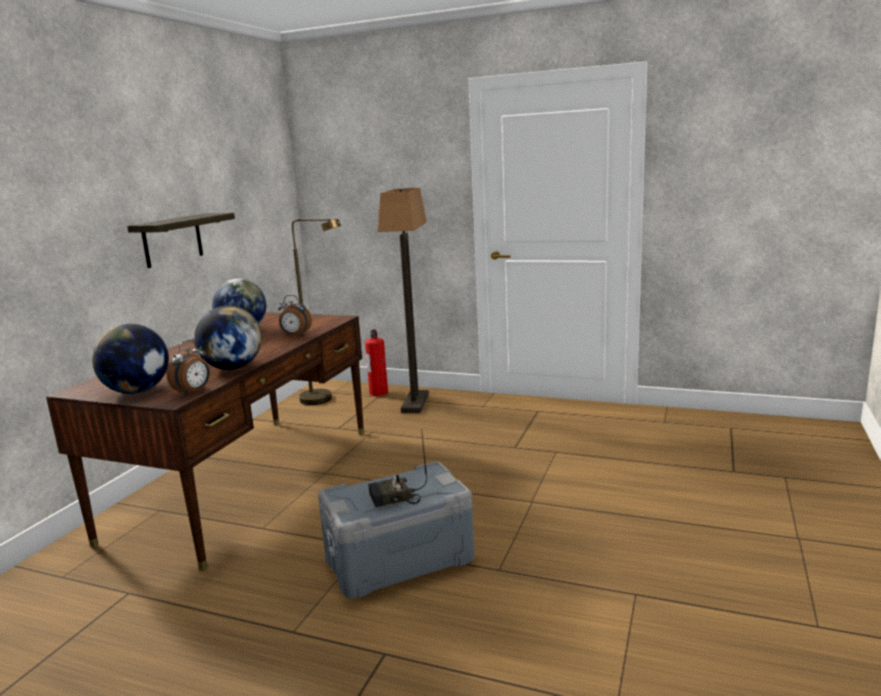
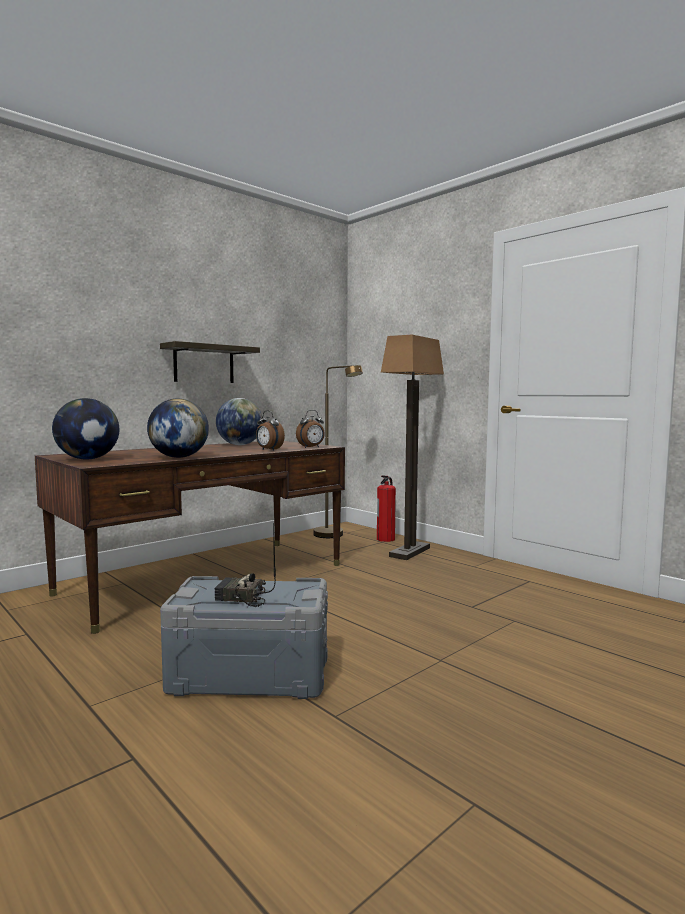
camera: 25 degrees right, 10 degrees down
(193, 392) = (118, 463): alarm clock -> alarm clock (311, 447)

